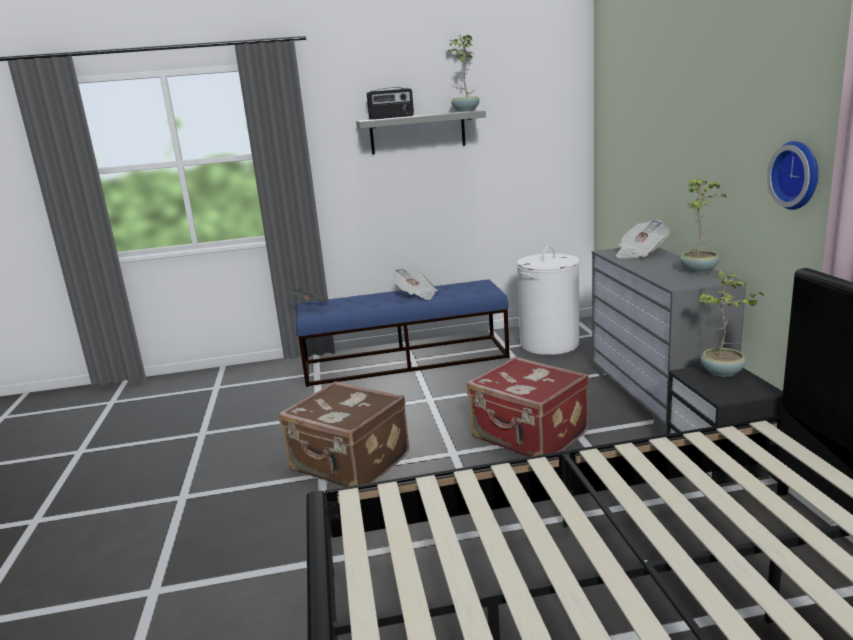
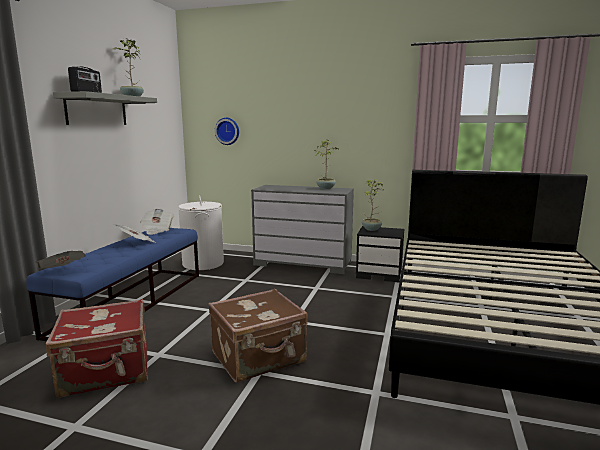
camera: 65 degrees left, 5 degrees down
(529, 436) = (303, 298): red suitcase -> red suitcase (107, 372)
(640, 253) = (278, 187): newspaper -> newspaper (157, 230)
(798, 175) = (381, 134): wall clock -> wall clock (228, 131)

